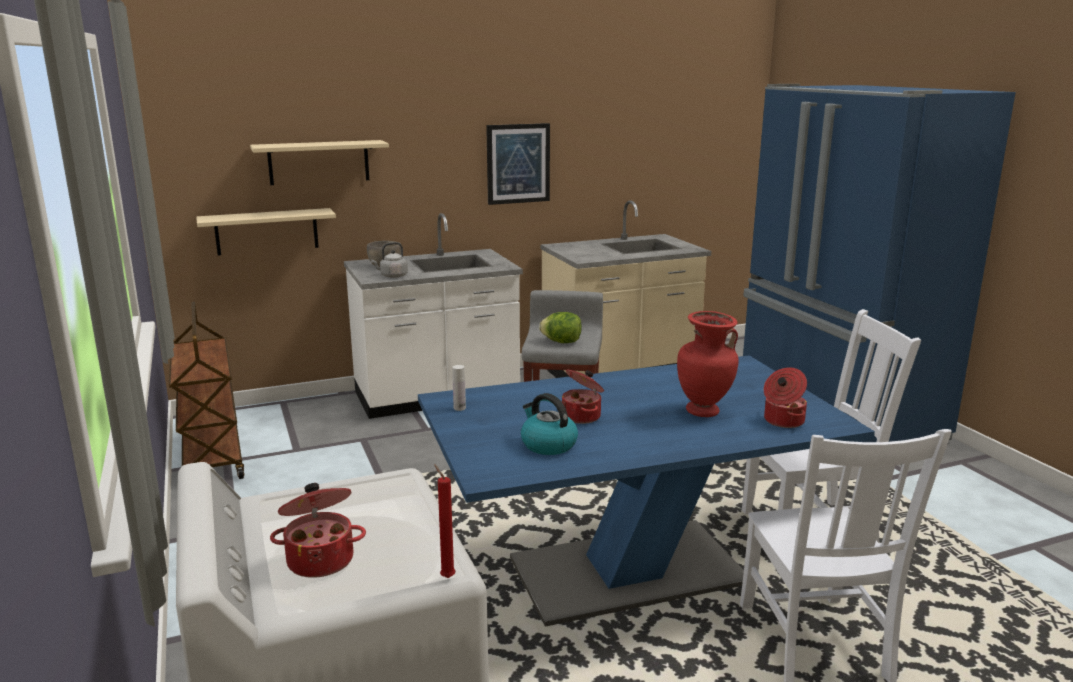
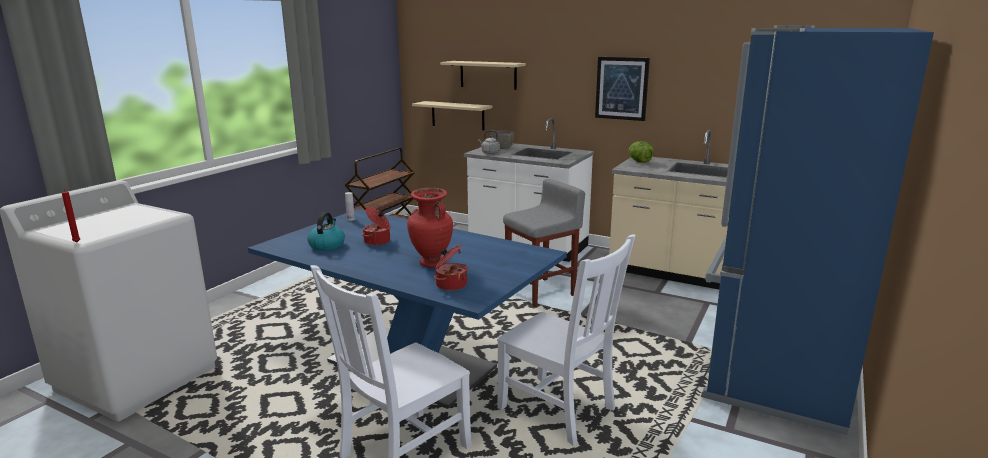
camera: 50 degrees right, 0 degrees up
(321, 559) = (84, 224): cooking pot -> none
(561, 342) = (532, 217): lettuce -> lettuce (639, 162)

